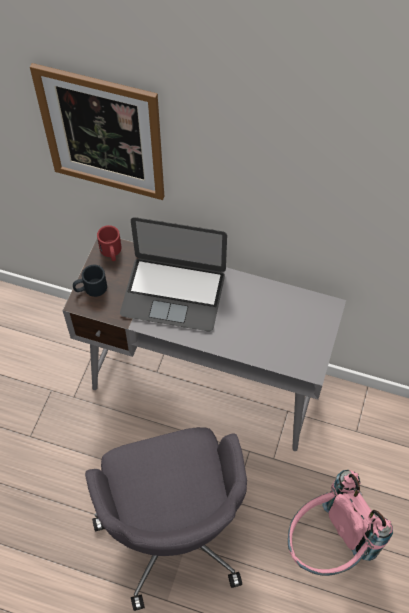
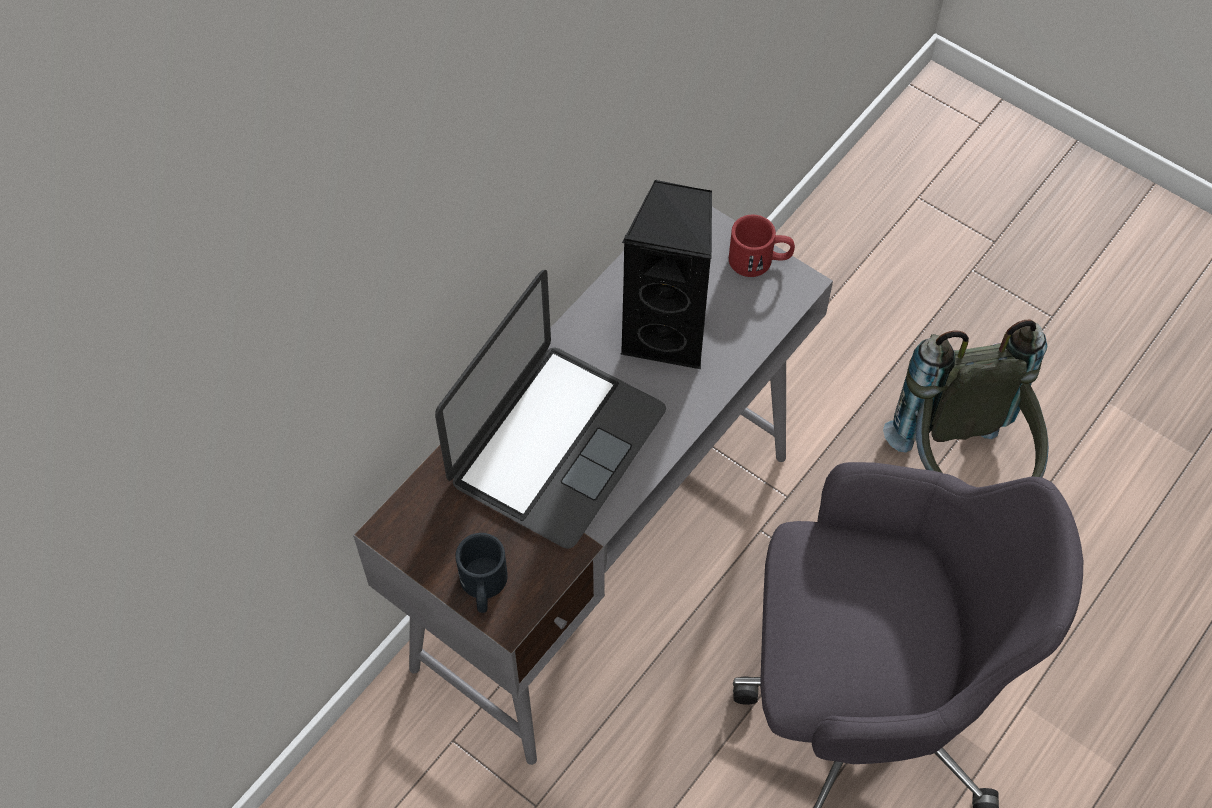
camera: 70 degrees left, 0 degrees up
(102, 134) = (318, 334): picture -> none
(111, 252) = (413, 525): red mug -> red mug (760, 260)
(255, 320) = (668, 333): none -> black speaker
(327, 545) = (962, 472): pink backpack -> grey backpack

